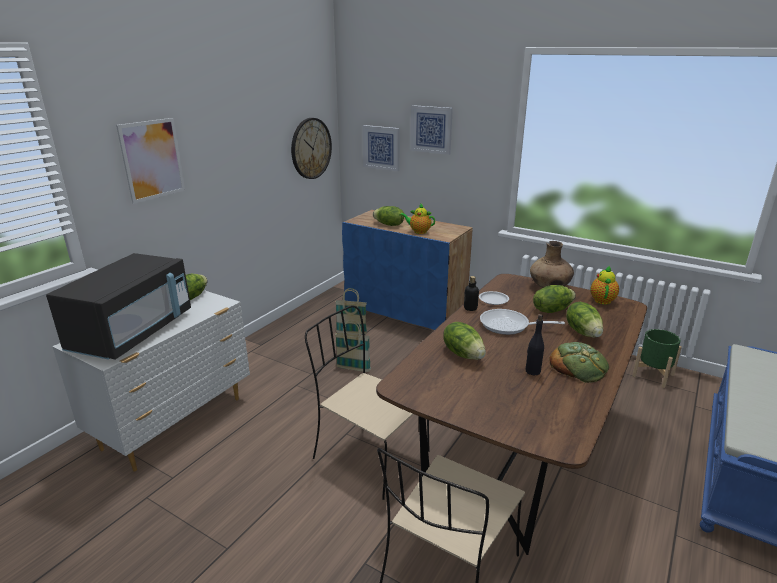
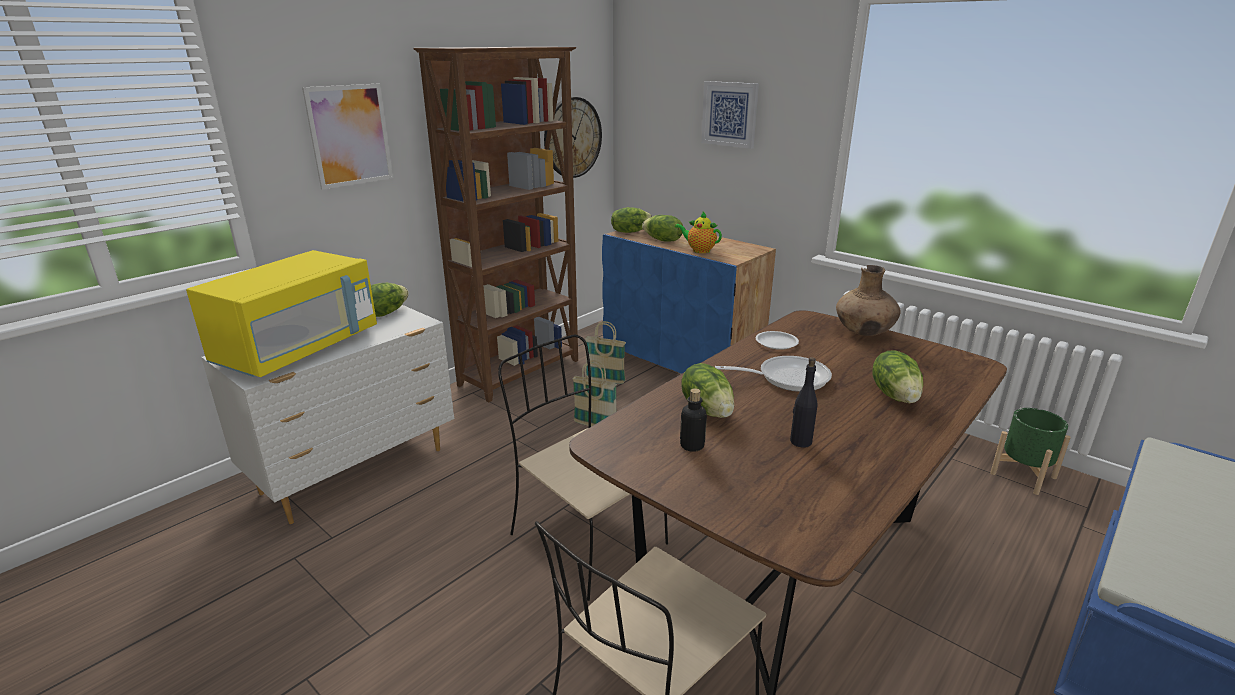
camera: 10 degrees right, 0 degrees up
(133, 333) = (299, 349): black microwave -> yellow microwave
(285, 332) = (521, 373): none -> brown bookcase
(381, 147) = (665, 139): picture -> none
(470, 308) = (739, 351): bottle -> bottle (692, 445)
(509, 326) = (787, 378): frying pan -> frying pan turned 150 degrees clockwise
(552, 310) = (857, 362): lettuce -> lettuce (630, 232)
(579, 366) = (873, 441): bread -> none
(602, 300) = (939, 354): teapot -> none

